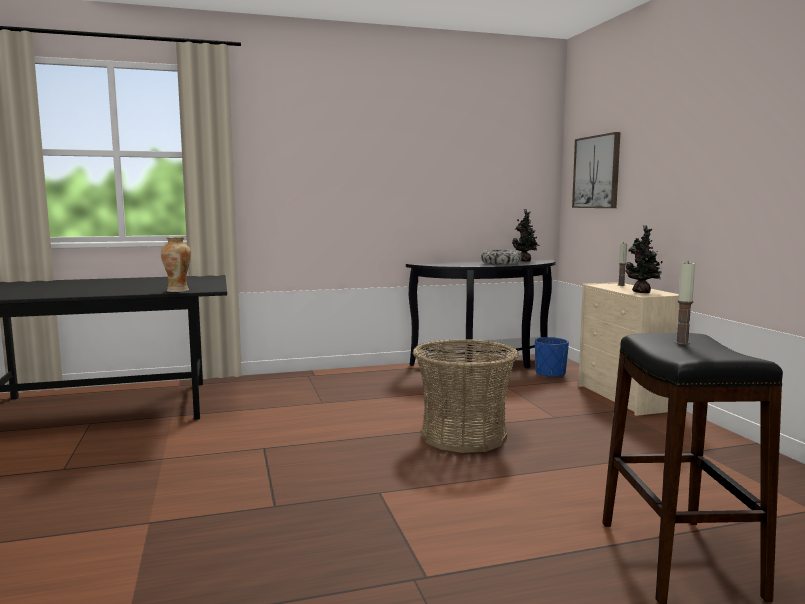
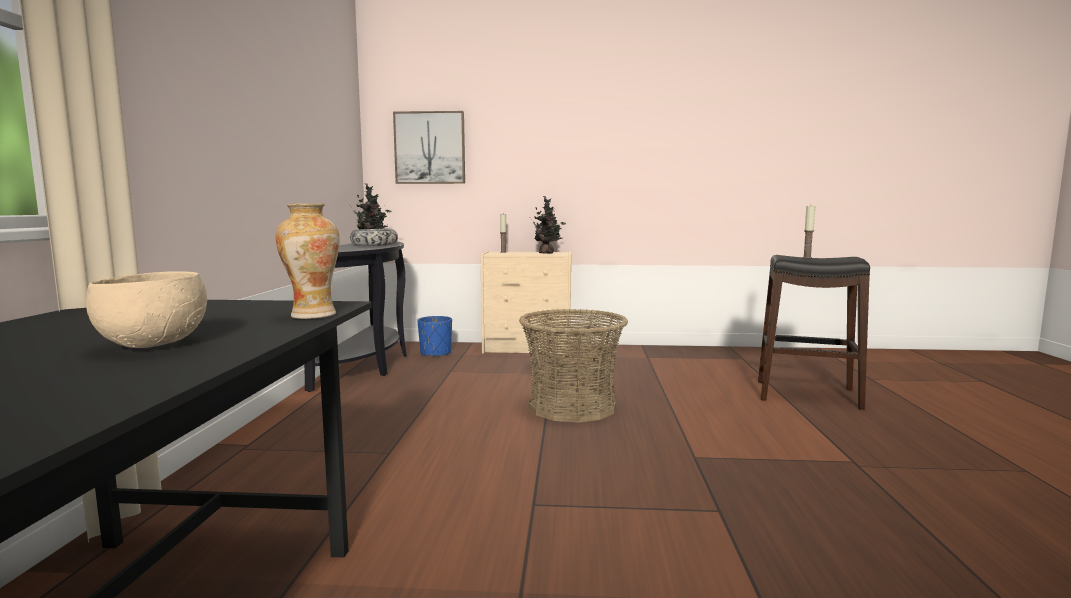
camera: 70 degrees left, 0 degrees up
(113, 289) = (153, 345): none -> beige bowl

